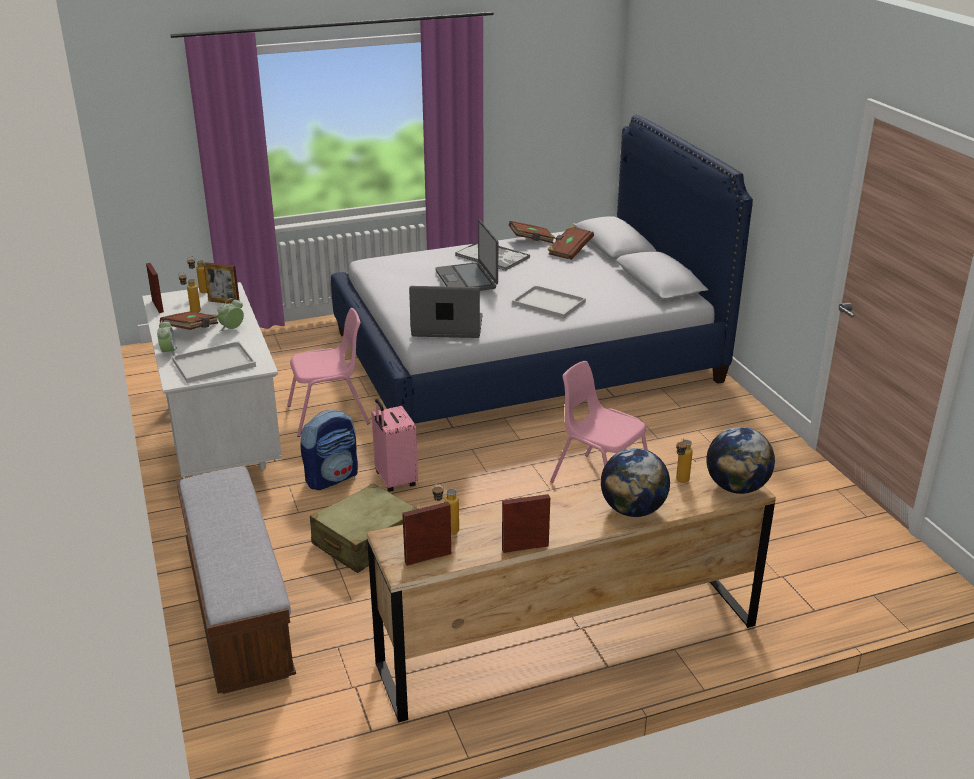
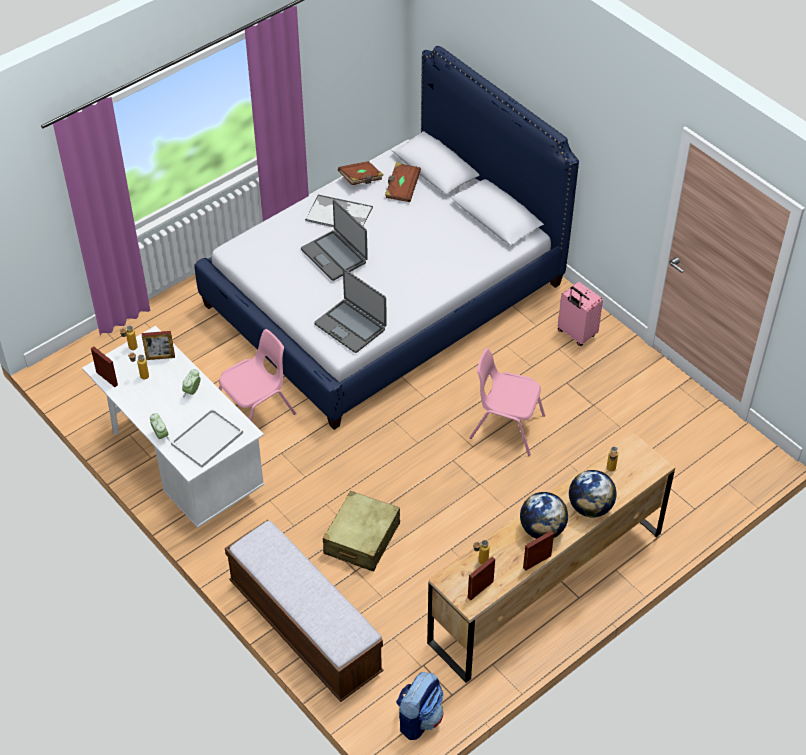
camera: 20 degrees left, 20 degrees up
(192, 330) = (160, 402): brown book -> none
(332, 478) = (299, 482): backpack -> backpack (419, 718)
(394, 480) = (350, 471): pink suitcase -> pink suitcase (576, 334)
(447, 327) = (351, 326): laptop -> laptop turned 120 degrees counterclockwise
(550, 303) = (419, 270): white tray -> none
(736, 487) = (648, 465): globe -> globe (542, 529)

